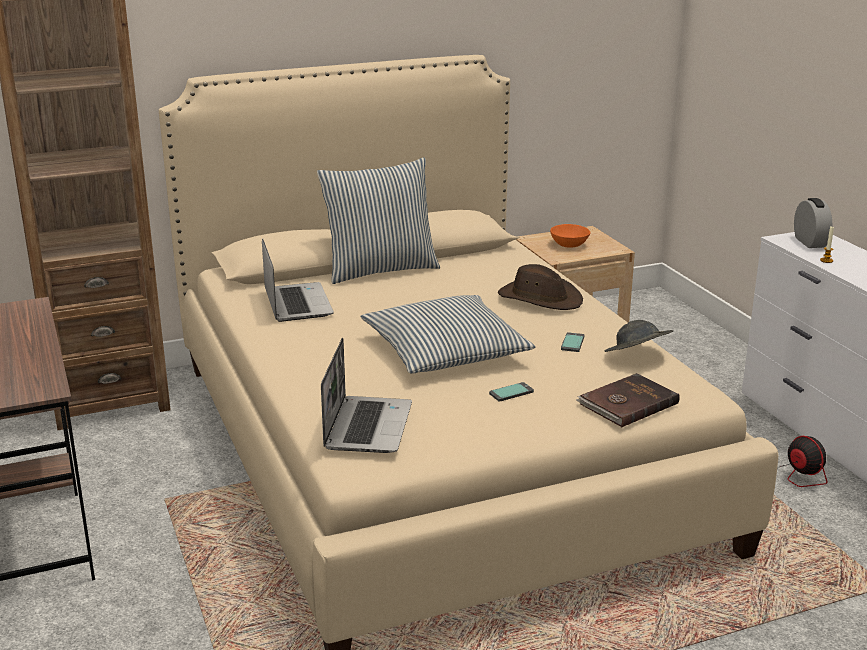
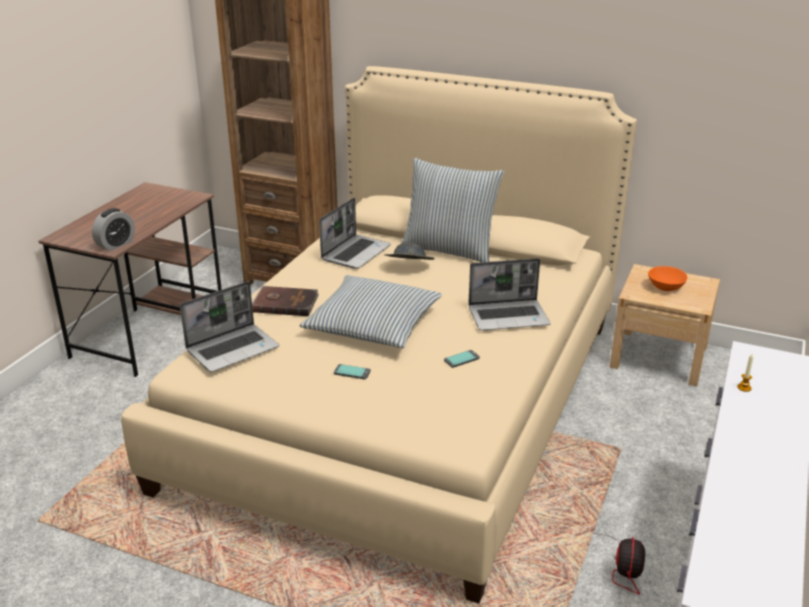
camera: 45 degrees right, 5 degrees up
(540, 298) = (509, 316): brown hat -> laptop
(627, 403) = (403, 420): brown book -> brown book (285, 303)
(636, 357) = (484, 392): grey hat -> grey hat (408, 268)
(810, 242) = (769, 365): alarm clock -> alarm clock (116, 244)

